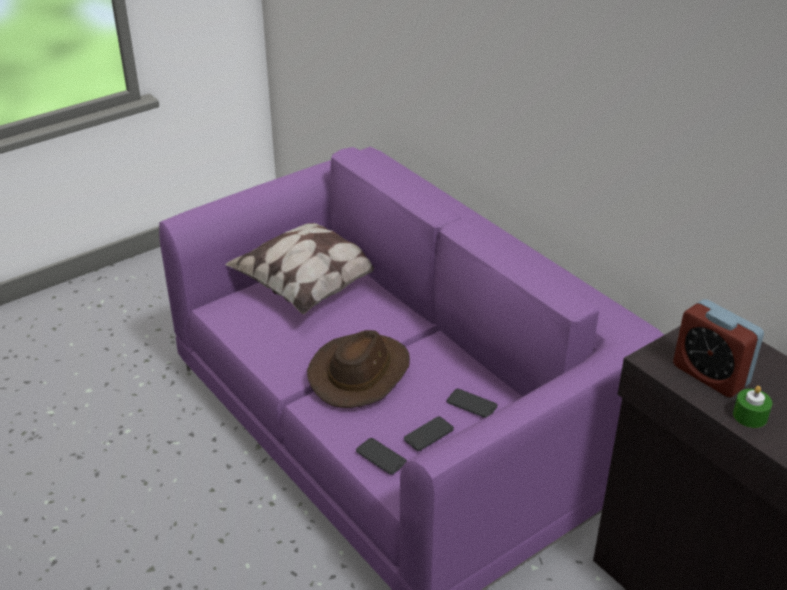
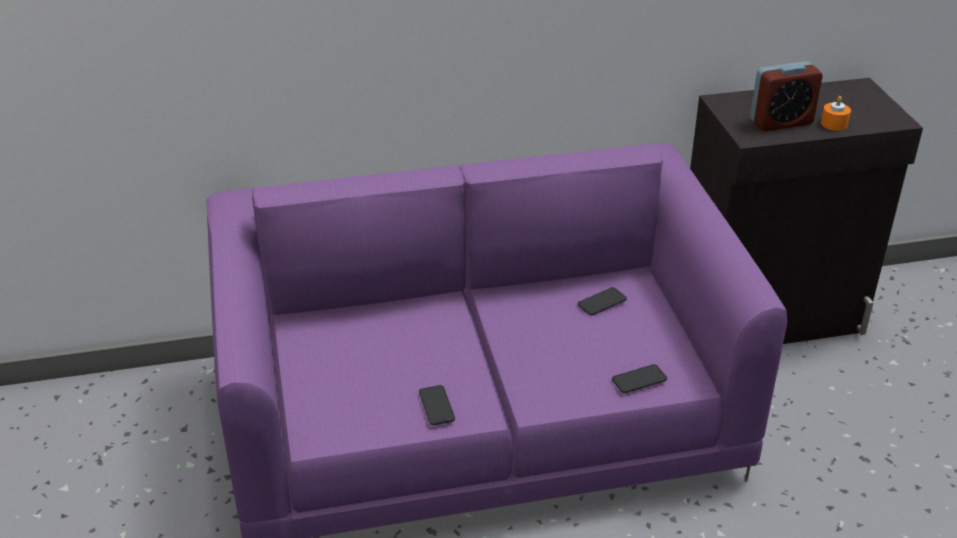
camera: 65 degrees left, 0 degrees up
(309, 285) = (329, 352): pillow -> none
(360, 373) = (510, 357): brown hat -> none
(428, 434) = (628, 340): phone -> phone (436, 405)
(750, 416) = (834, 124): green candle -> orange candle

